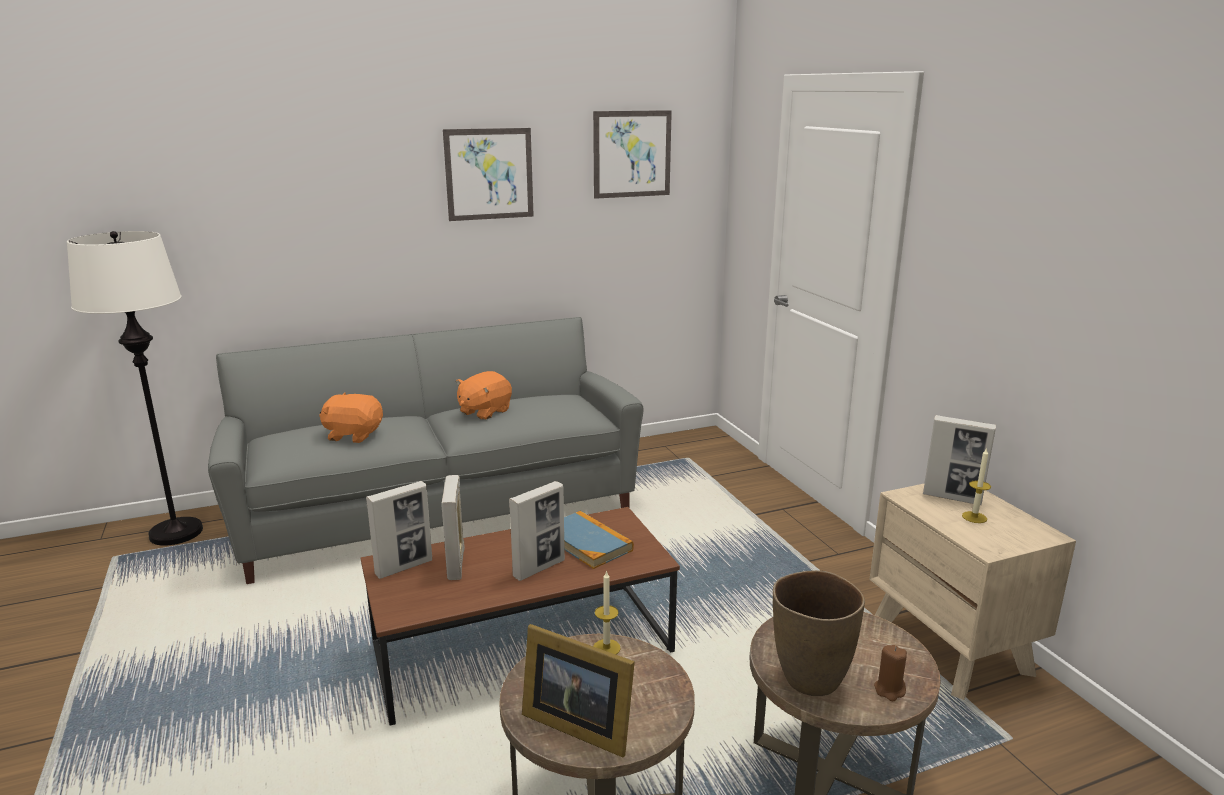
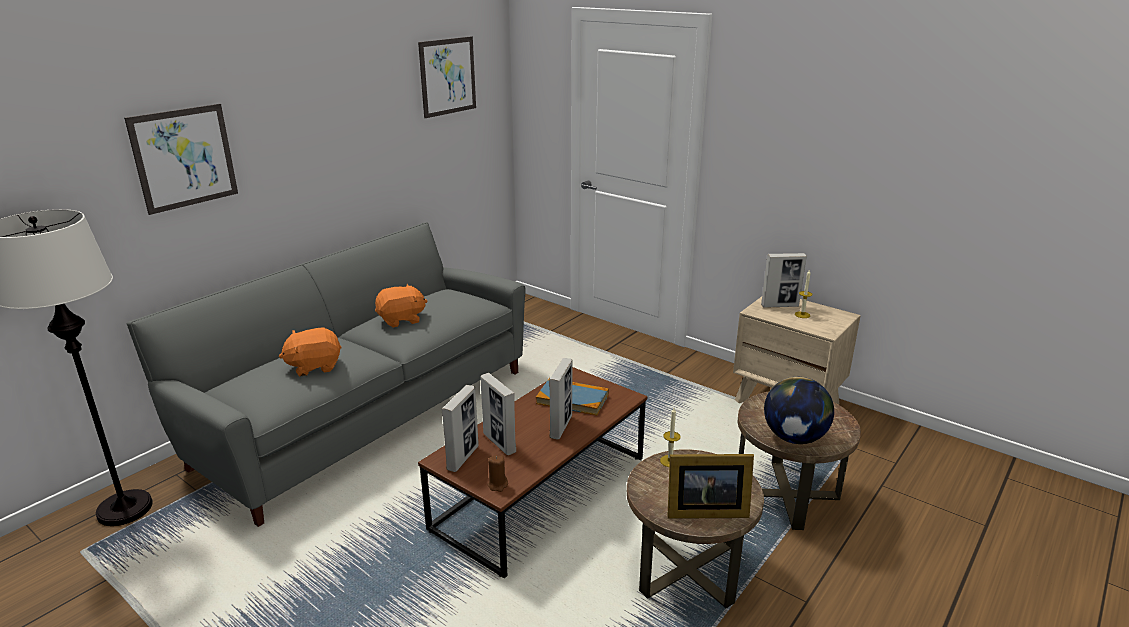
camera: 30 degrees left, 5 degrees up
(484, 412) = (401, 320): orange plush toy -> orange plush toy turned 120 degrees counterclockwise
(489, 174) = (345, 107): picture -> picture (184, 158)
(809, 679) = (794, 438): brown vase -> globe
(889, 690) = (836, 429): brown candle -> brown candle (498, 485)

